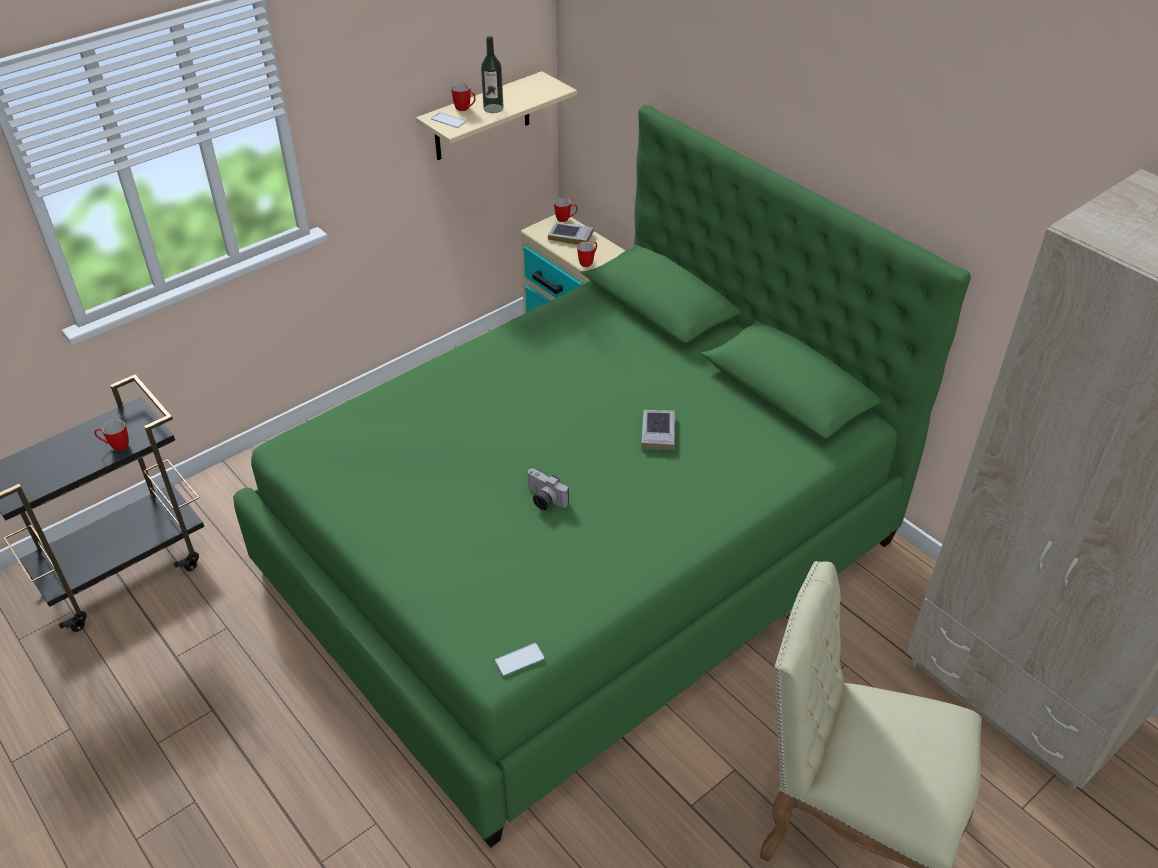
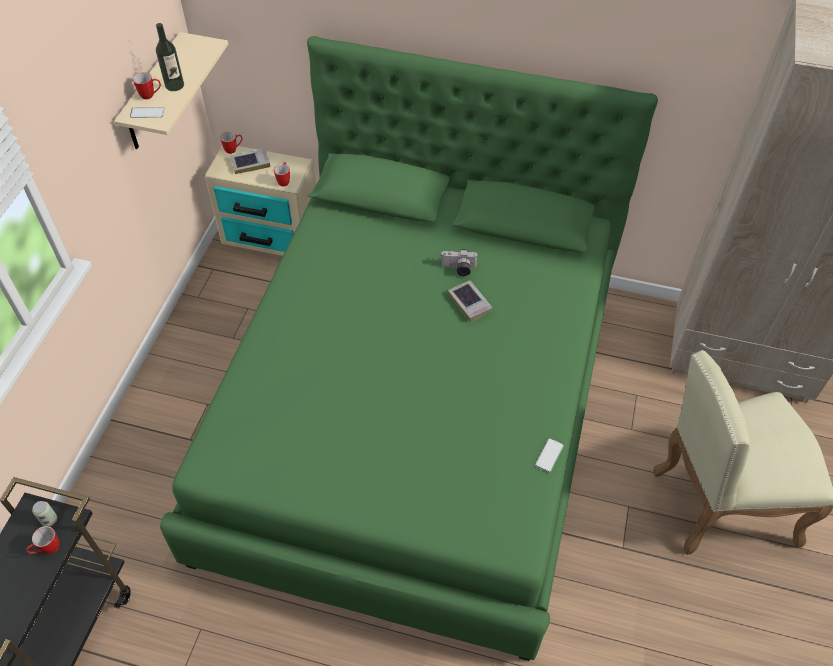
camera: 35 degrees left, 10 degrees up
(138, 426) = (49, 520): none -> can
(519, 659) = (529, 531): phone -> phone (549, 455)
(543, 500) = (438, 400): camera -> camera (458, 269)

